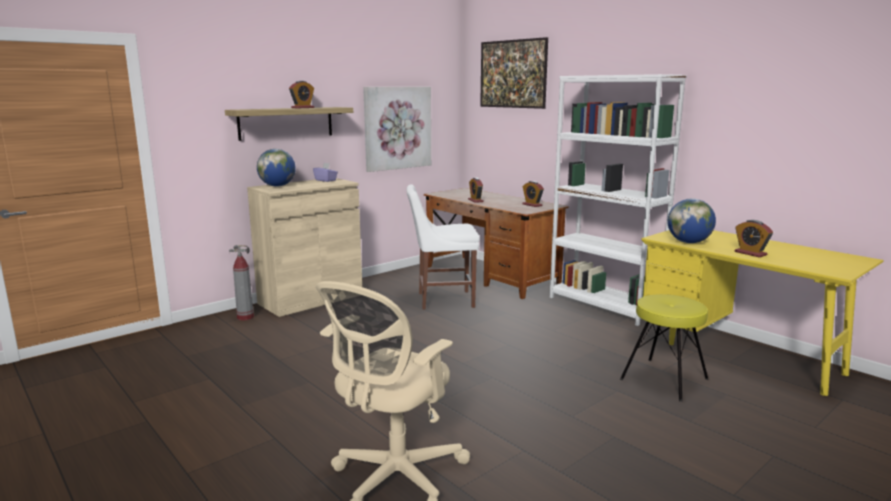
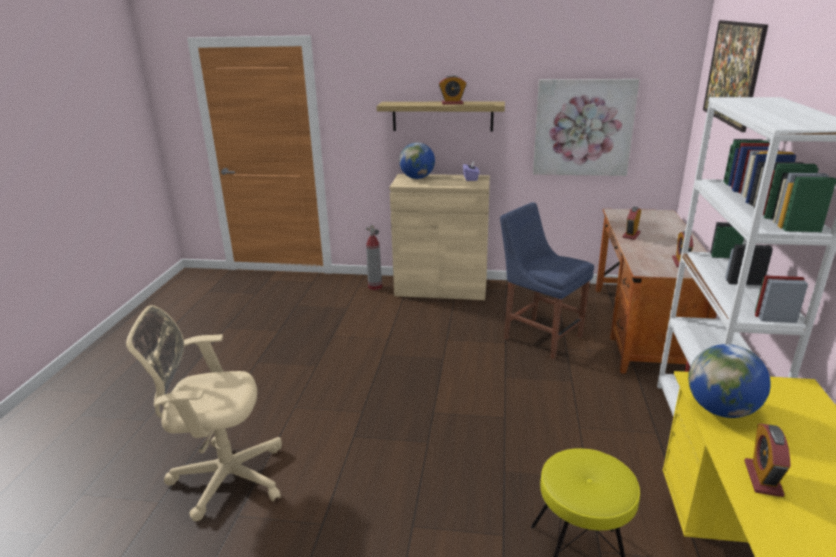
camera: 50 degrees right, 10 degrees up
(442, 300) = (539, 336): white chair -> blue chair

